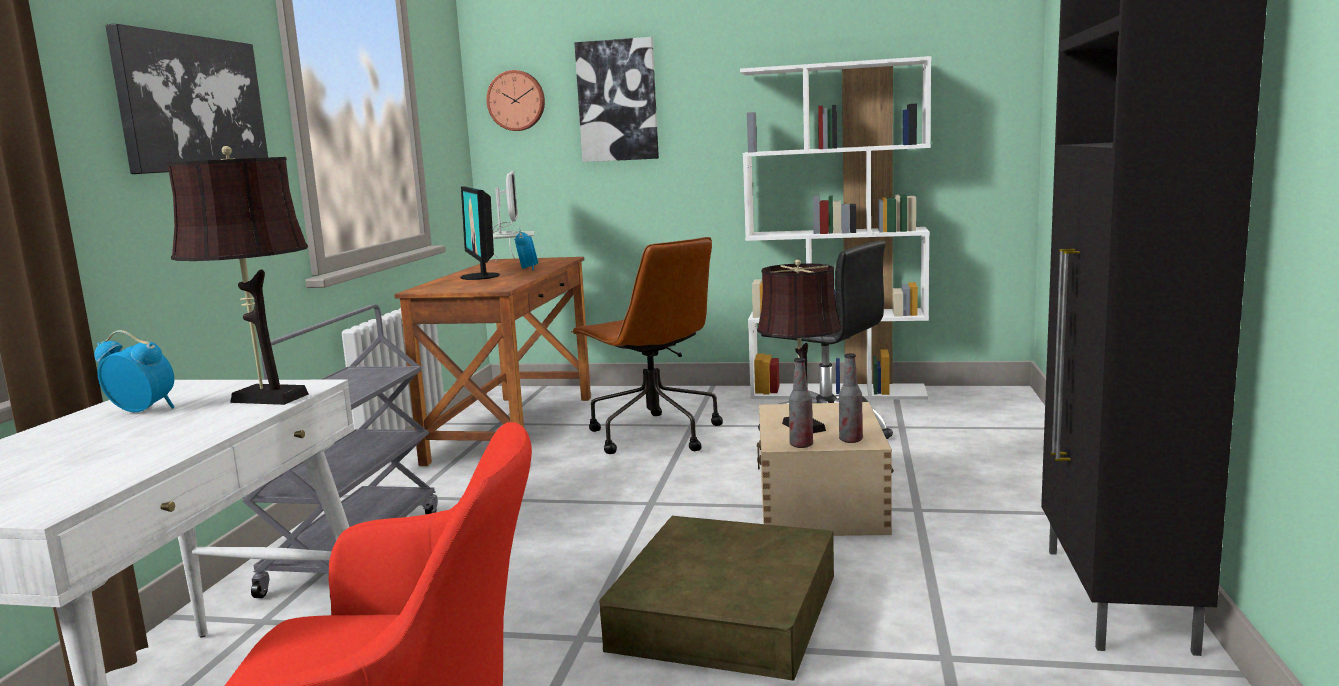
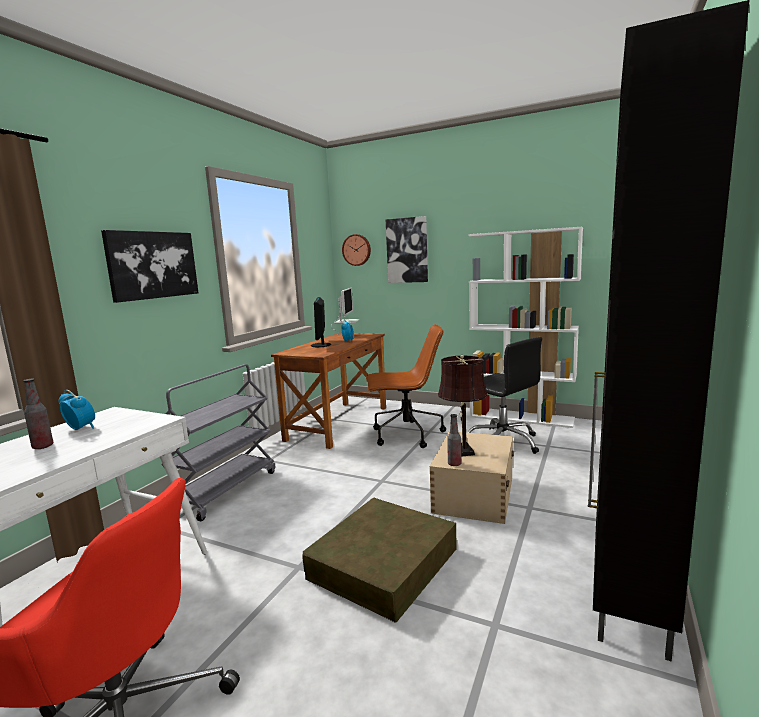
camera: 15 degrees right, 0 degrees up
(263, 398) = (136, 426): brown table lamp -> none
(653, 434) = (406, 435): brown office chair -> brown office chair turned 75 degrees counterclockwise
(850, 440) = (485, 464): bottle -> bottle (43, 446)

